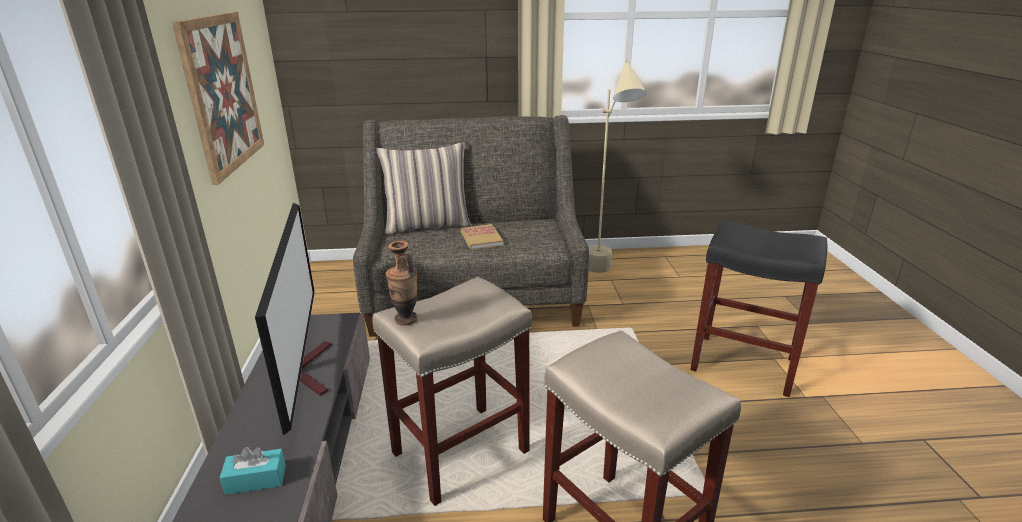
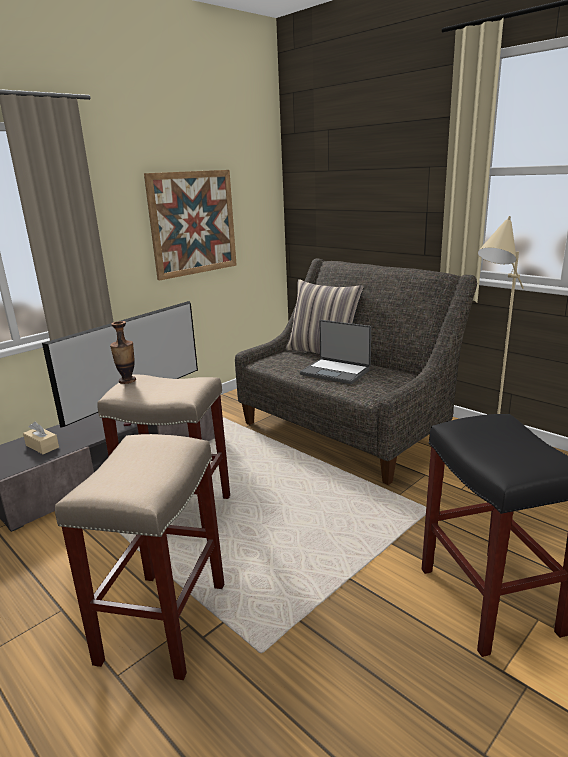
camera: 50 degrees right, 5 degrees down
(256, 479) = (42, 446): turquoise tissue box -> beige tissue box
(481, 239) = (336, 372): book -> laptop

